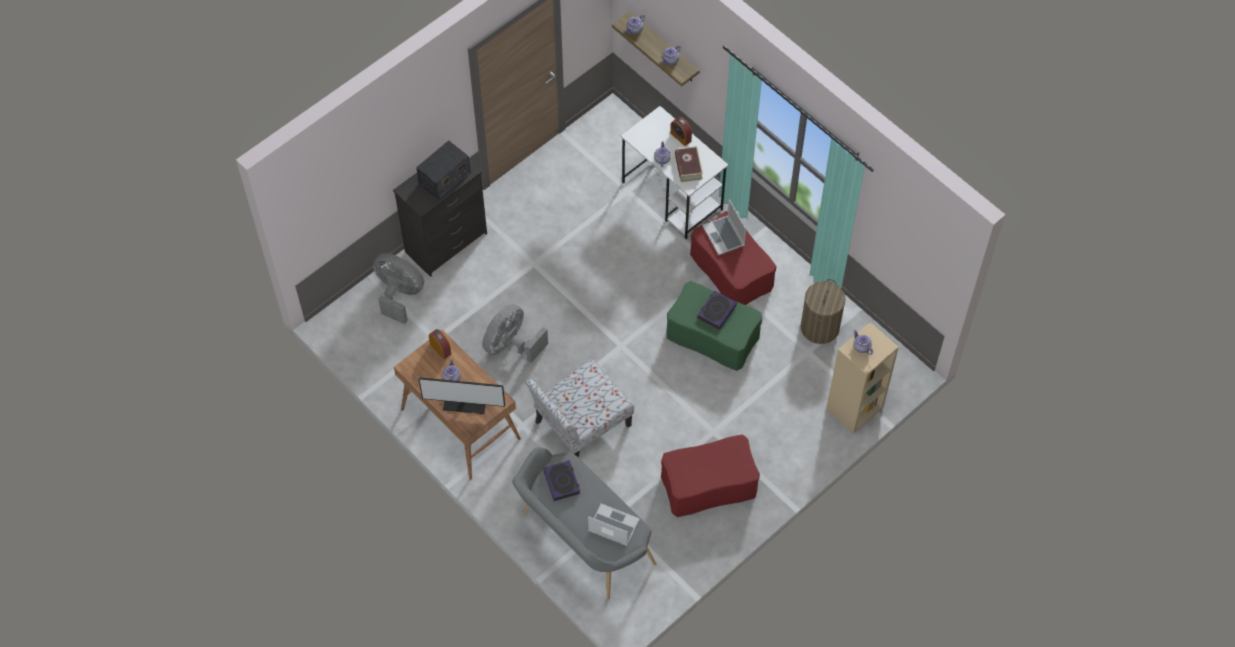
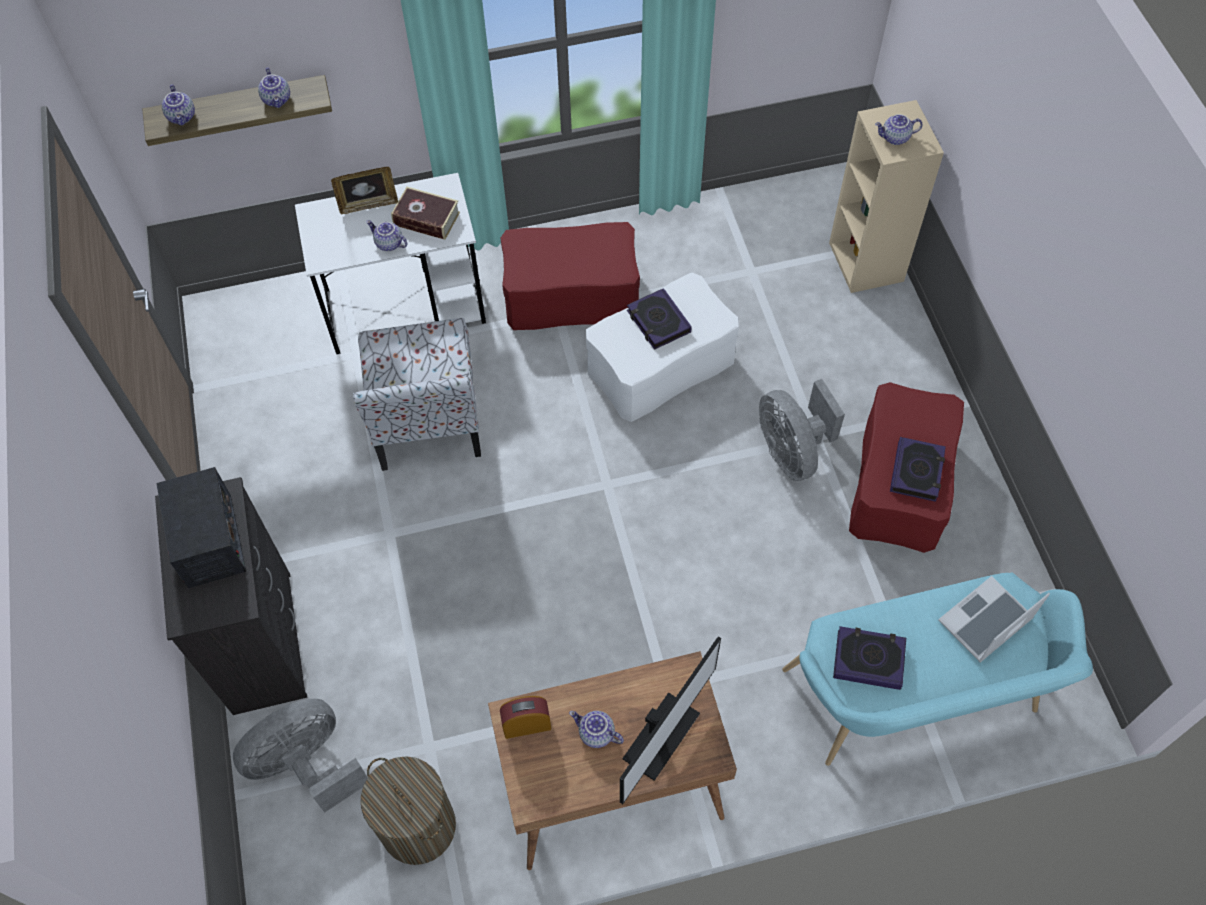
camera: 60 degrees left, 0 degrees up
(511, 345) = (513, 635): grey fan -> grey fan (791, 451)
(580, 425) = (711, 604): chair -> chair (426, 417)
(582, 541) = (916, 699): grey bench -> turquoise bench
(680, 137) = (368, 204): alarm clock -> picture frame
(696, 473) = (917, 472): none -> book
(713, 335) = (660, 364): green ottoman -> white ottoman
(724, 236) = (541, 256): laptop -> none
(820, 327) = (722, 242): laundry basket -> laundry basket (418, 826)

